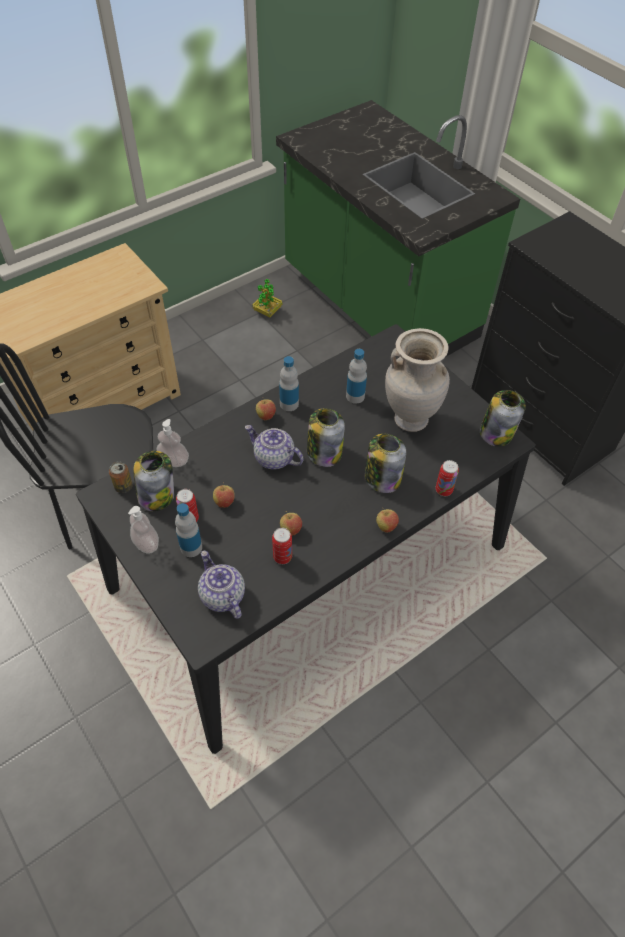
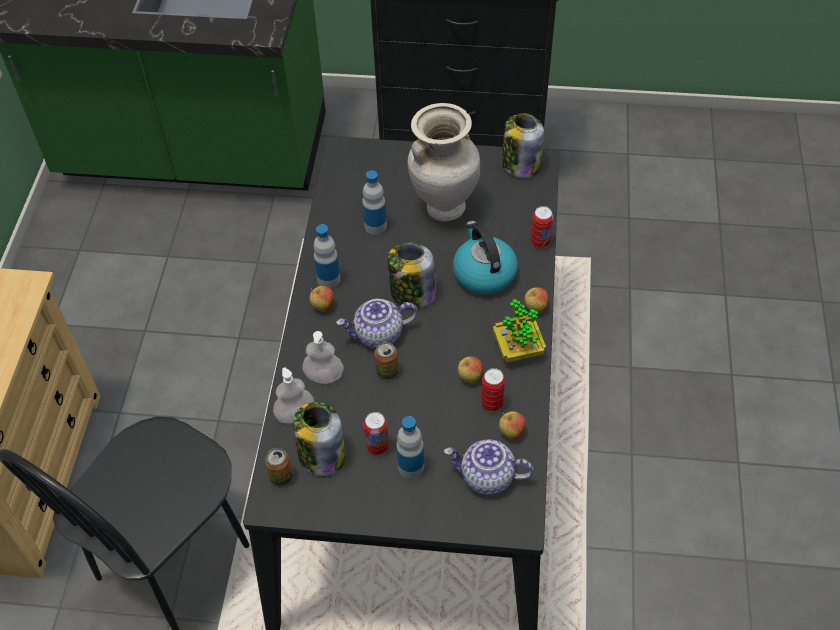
camera: 45 degrees left, 0 degrees up
(146, 543) = (369, 500): soap dispenser -> soap dispenser (324, 376)
(224, 502) = (387, 406): apple -> apple (511, 432)
(251, 483) = (387, 371): none -> can
(267, 312) = (87, 242): potted plant -> potted plant (518, 349)
(382, 477) = (483, 273): jar -> kettle

